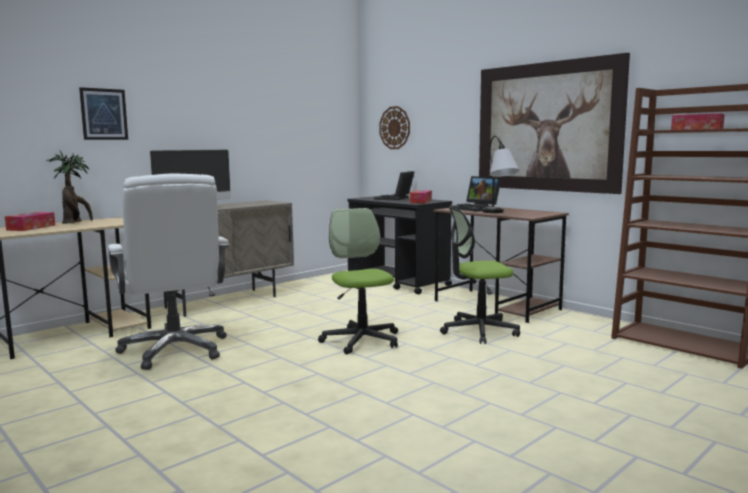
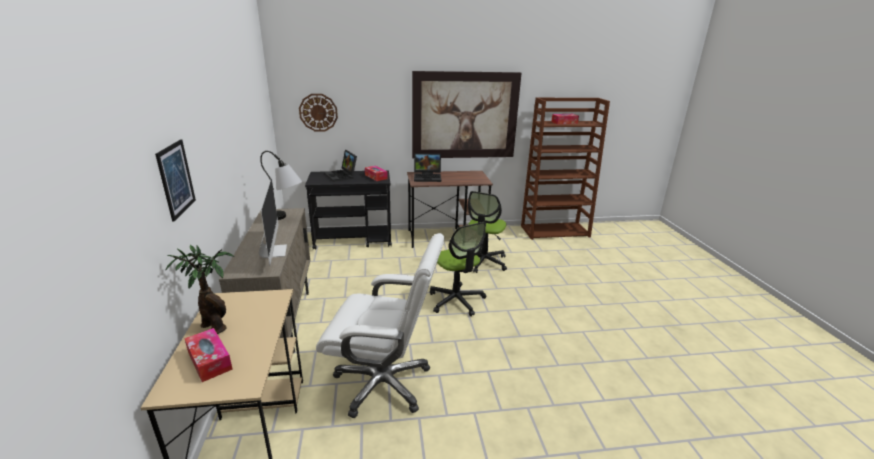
camera: 55 degrees left, 15 degrees up
(361, 340) = (456, 300): office chair -> office chair turned 135 degrees counterclockwise
(498, 213) = (459, 181): table lamp -> table lamp (286, 219)

